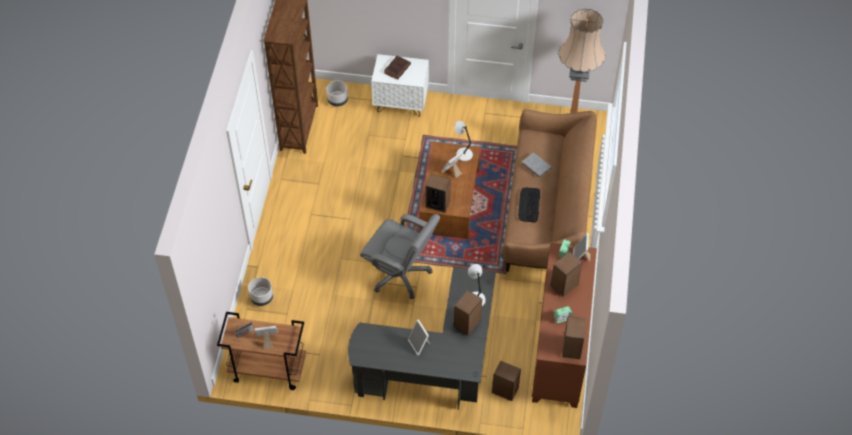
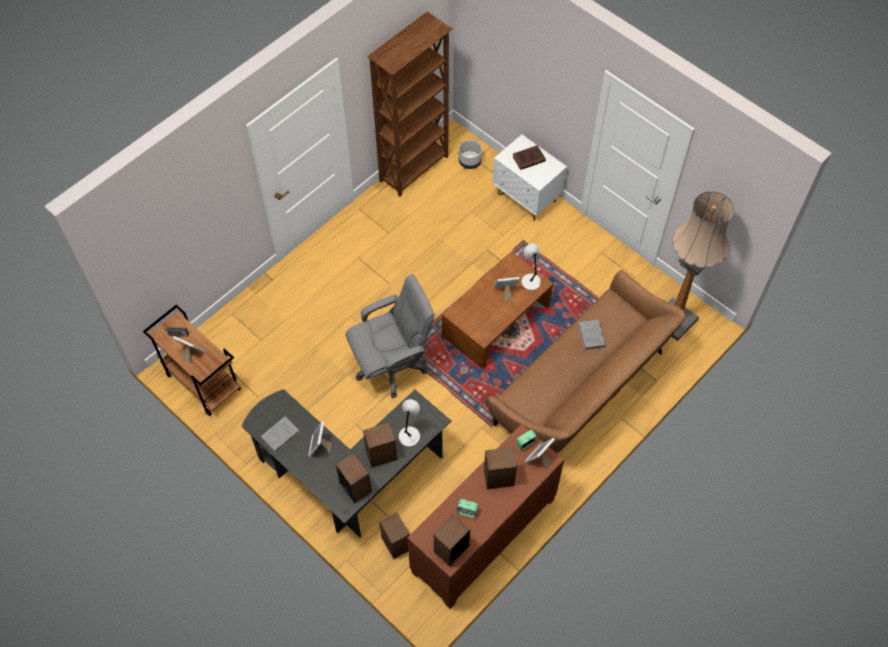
camera: 35 degrees right, 5 degrees up
(262, 298) = (252, 311): grey planter -> none
(384, 353) = (281, 434): none -> grey book
(400, 274) = (391, 365): grey office chair -> grey office chair turned 90 degrees counterclockwise
(437, 203) = (465, 316): speaker -> speaker (355, 487)
(529, 205) = (551, 371): keyboard -> none

